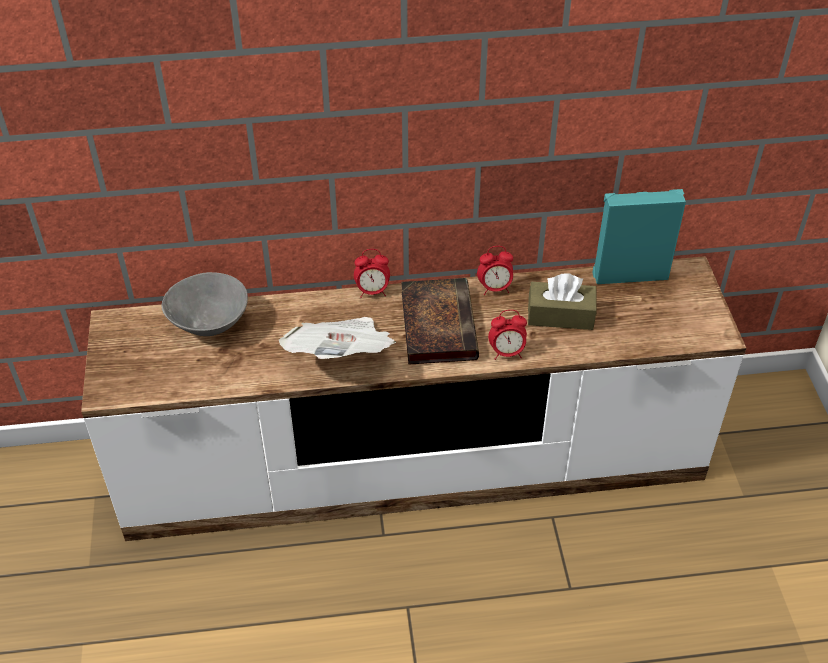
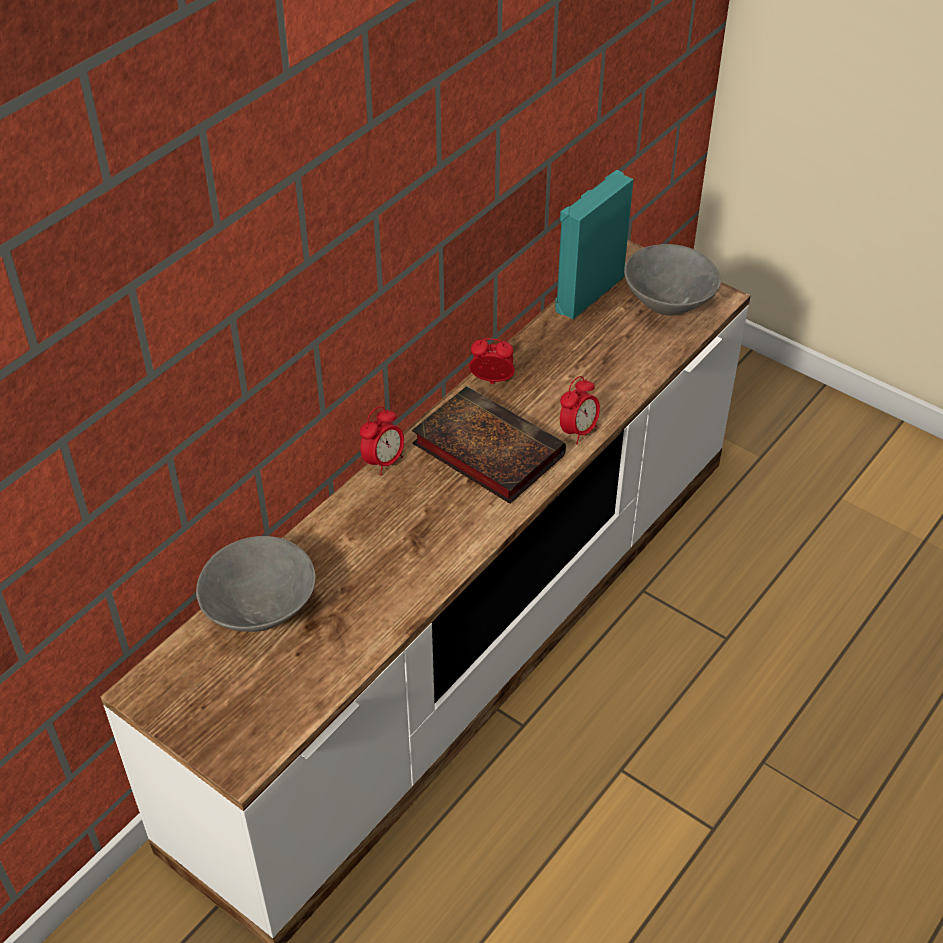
camera: 45 degrees left, 0 degrees up
(341, 357) = (439, 544): newspaper -> none
(494, 288) = (492, 381): alarm clock -> alarm clock turned 120 degrees counterclockwise
(560, 315) = (579, 367): brown tissue box -> none
(676, 316) = (668, 305): none -> grey bowl

